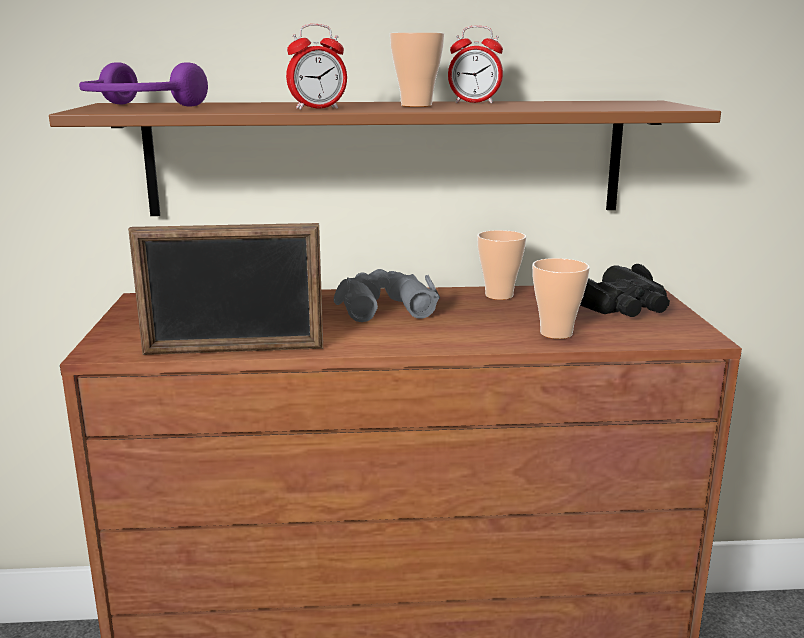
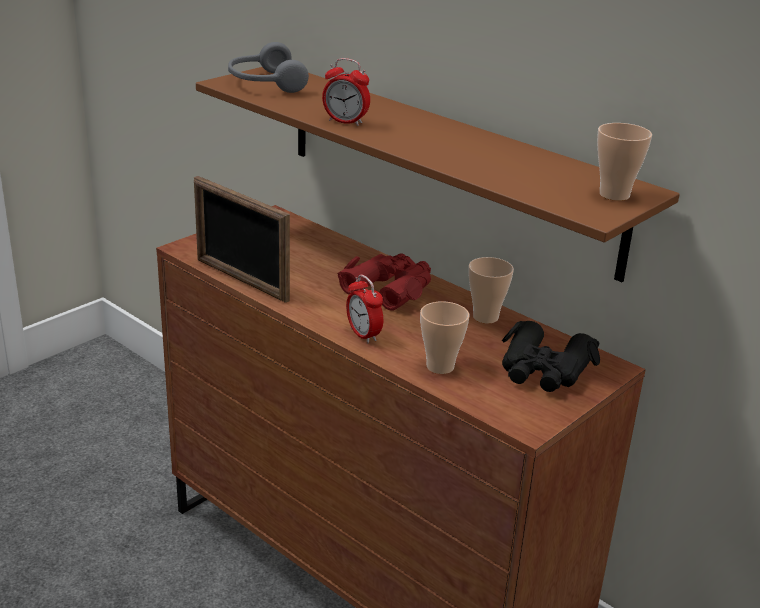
camera: 45 degrees right, 10 degrees up
(137, 107) = (264, 83): purple headphones -> grey headphones
(384, 306) = (390, 288): grey binoculars -> red binoculars
(416, 105) = (426, 137): cup -> cup (614, 195)
(474, 103) = (489, 145): alarm clock -> alarm clock (363, 335)

